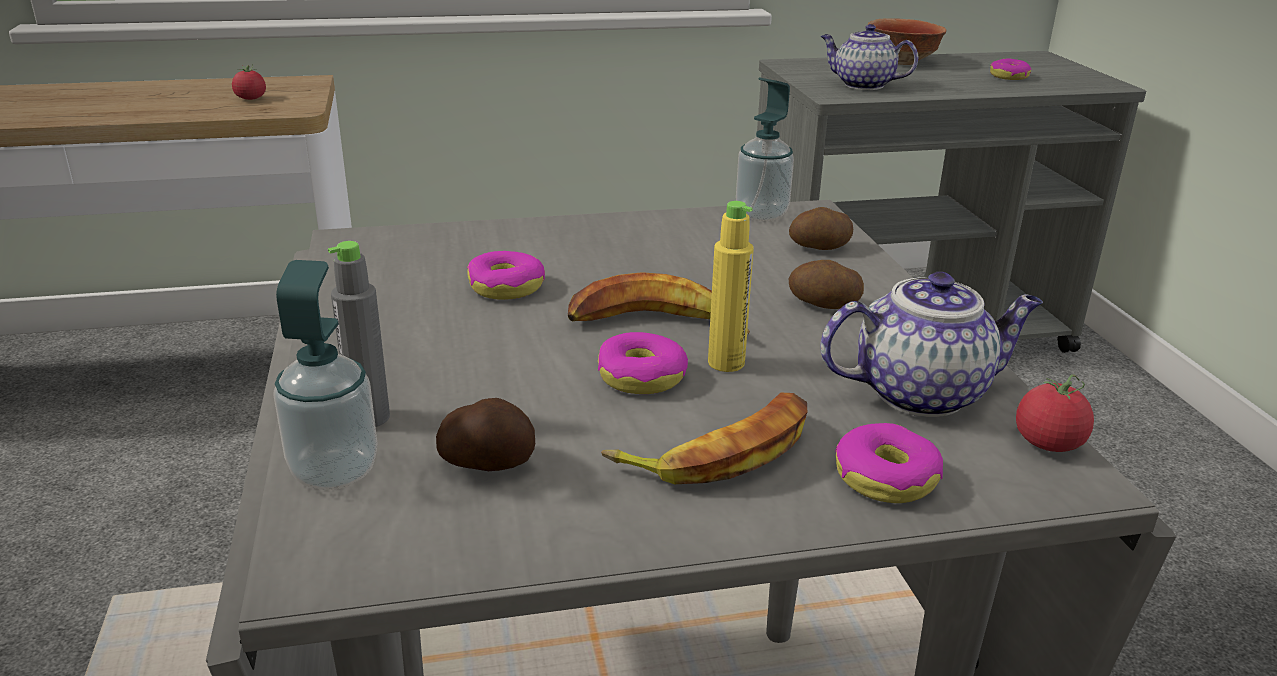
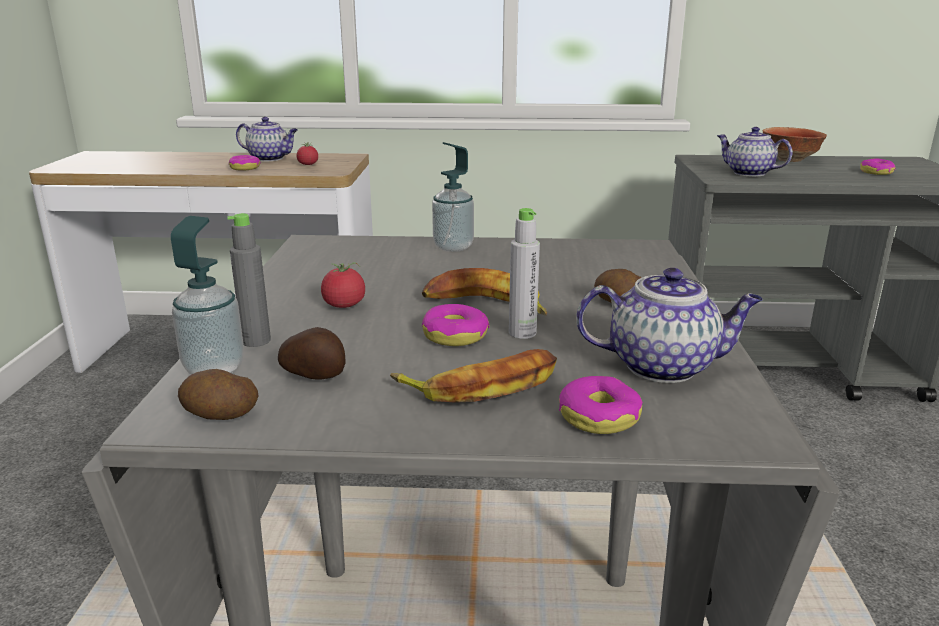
camera: 15 degrees right, 5 degrees down
(185, 91) = (270, 158): none -> teapot
(506, 287) = (396, 275): donut -> donut (245, 168)
(726, 363) = (522, 333): yellow bottle -> grey bottle
(761, 214) = (609, 245): soap dispenser -> soap dispenser (453, 247)
(820, 248) = (641, 268): potato -> potato (219, 415)
(1048, 443) = (748, 410): tomato -> tomato (344, 305)

